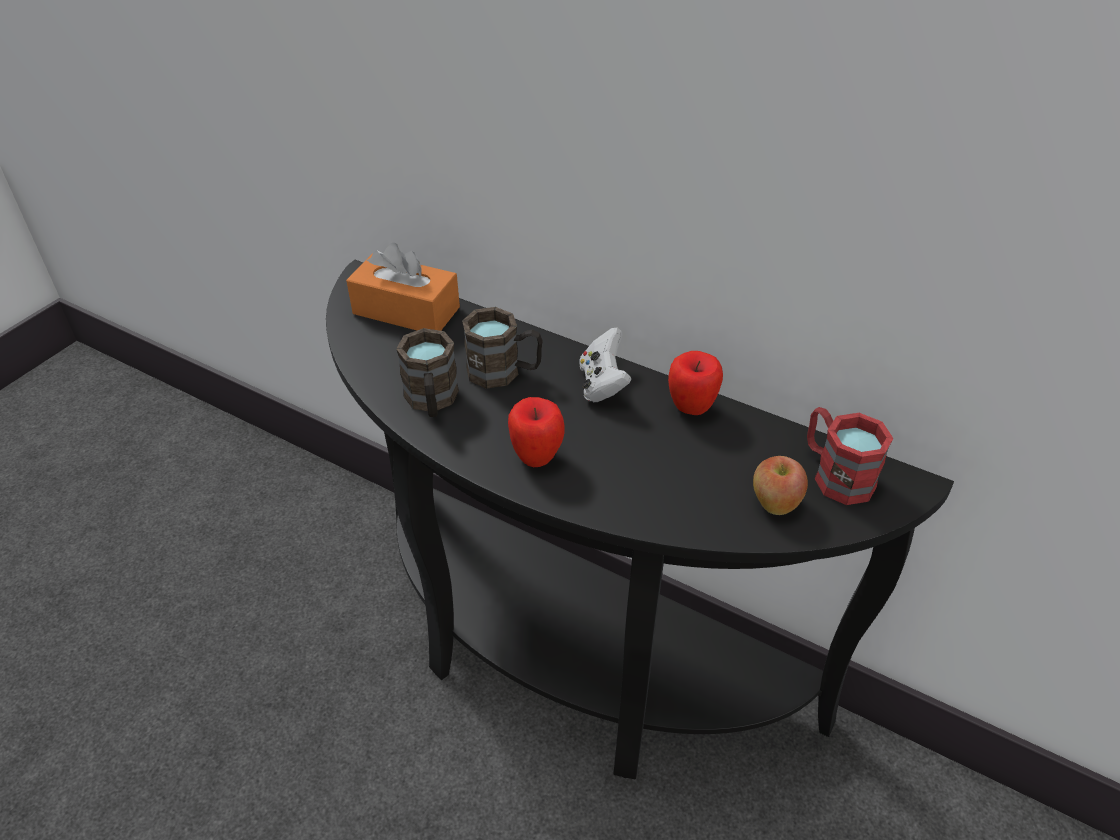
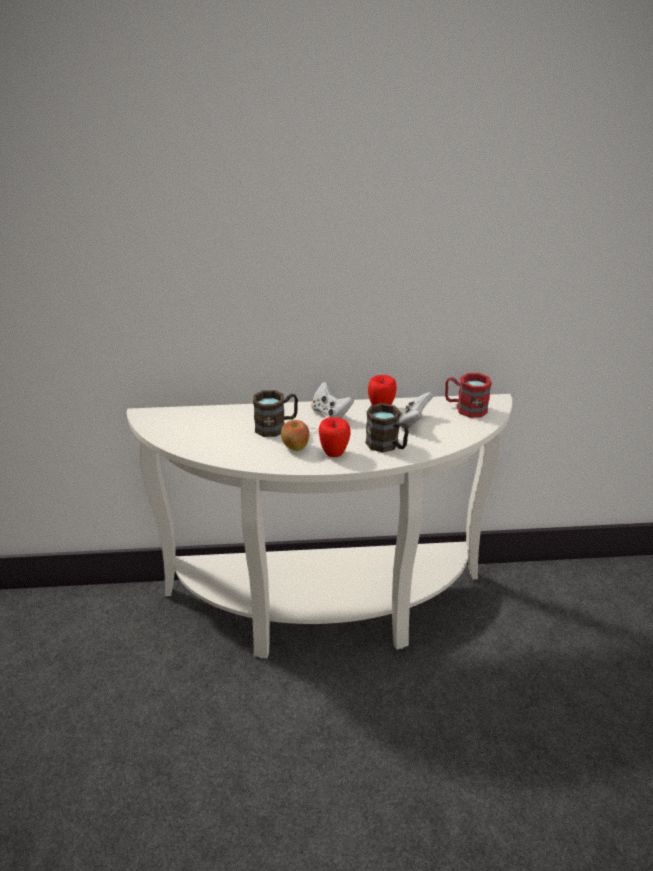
camera: 35 degrees left, 10 degrees down
(406, 310) = (190, 420): orange tissue box -> none
(432, 401) = (255, 452): brown mug -> brown mug (387, 446)
(566, 658) = (325, 612): black console table -> white console table
(717, 459) = (413, 422): none -> white game controller
(774, 504) = (453, 428): apple -> apple (295, 447)

